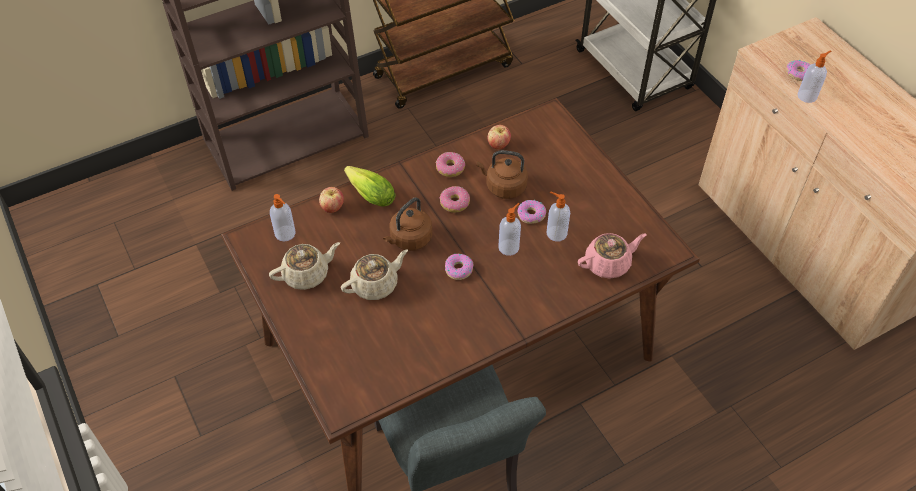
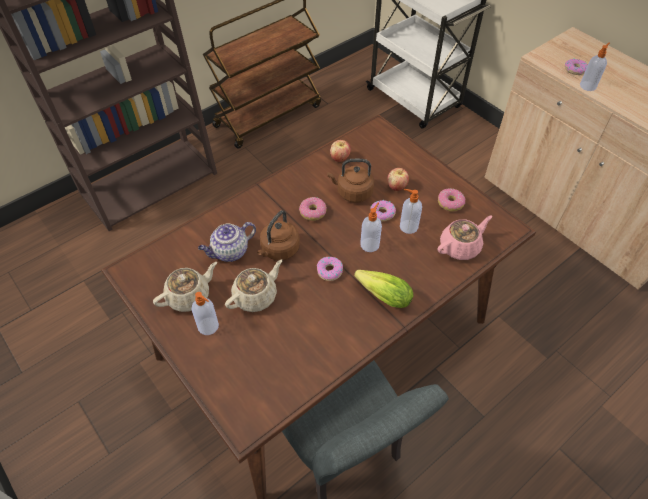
camera: 10 degrees left, 0 degrees up
(285, 234) = (163, 261): soap dispenser -> soap dispenser (209, 326)
(332, 208) = (203, 231): apple -> apple (397, 186)
(357, 234) = (230, 252): none -> teapot
(369, 194) = (234, 214): lettuce -> lettuce (381, 294)
(450, 168) = (302, 183): donut -> donut (450, 203)

